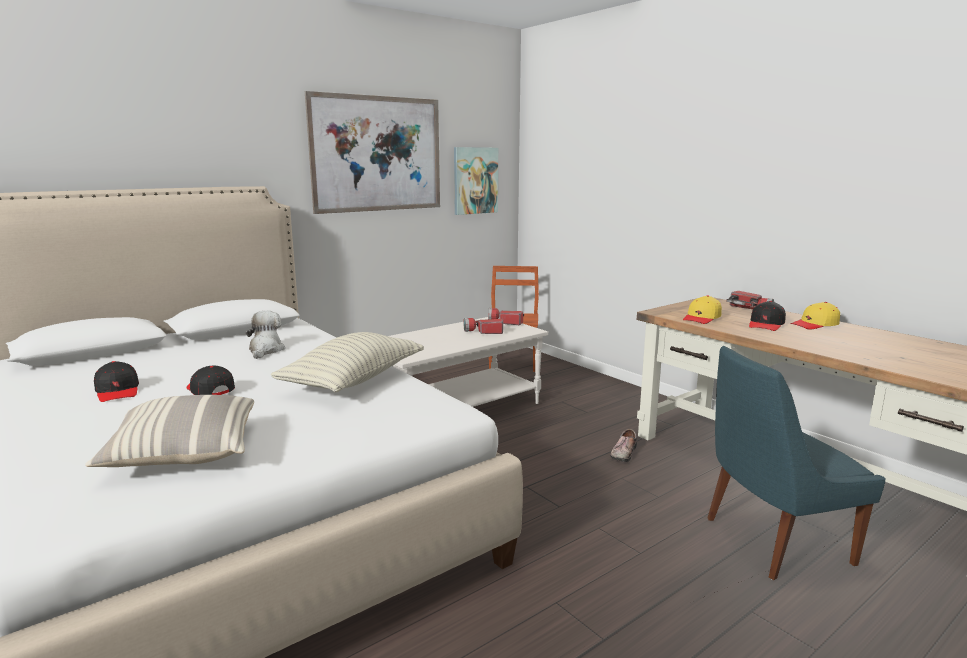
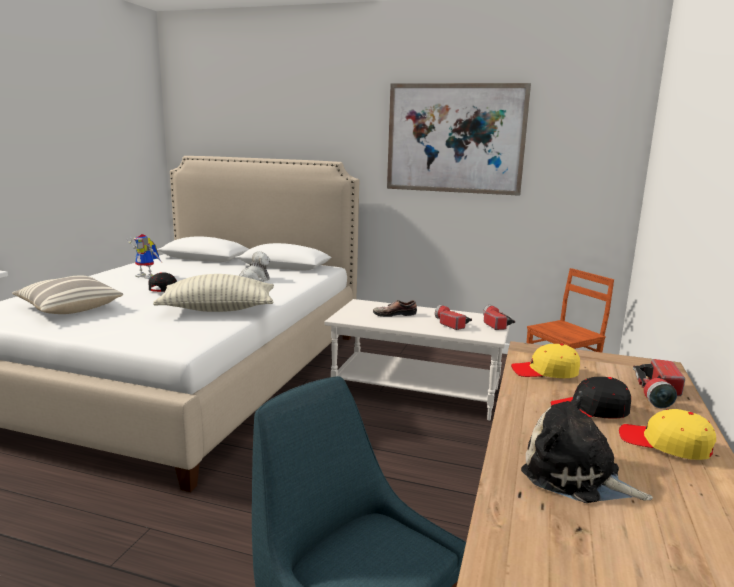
camera: 55 degrees right, 0 degrees up
(118, 391) = (148, 276): black cap -> toy robot
(475, 180) = (574, 171): picture -> none
(622, 453) = (446, 496): shoe -> shoe (394, 314)
(848, 345) = (576, 476): none -> plush toy

